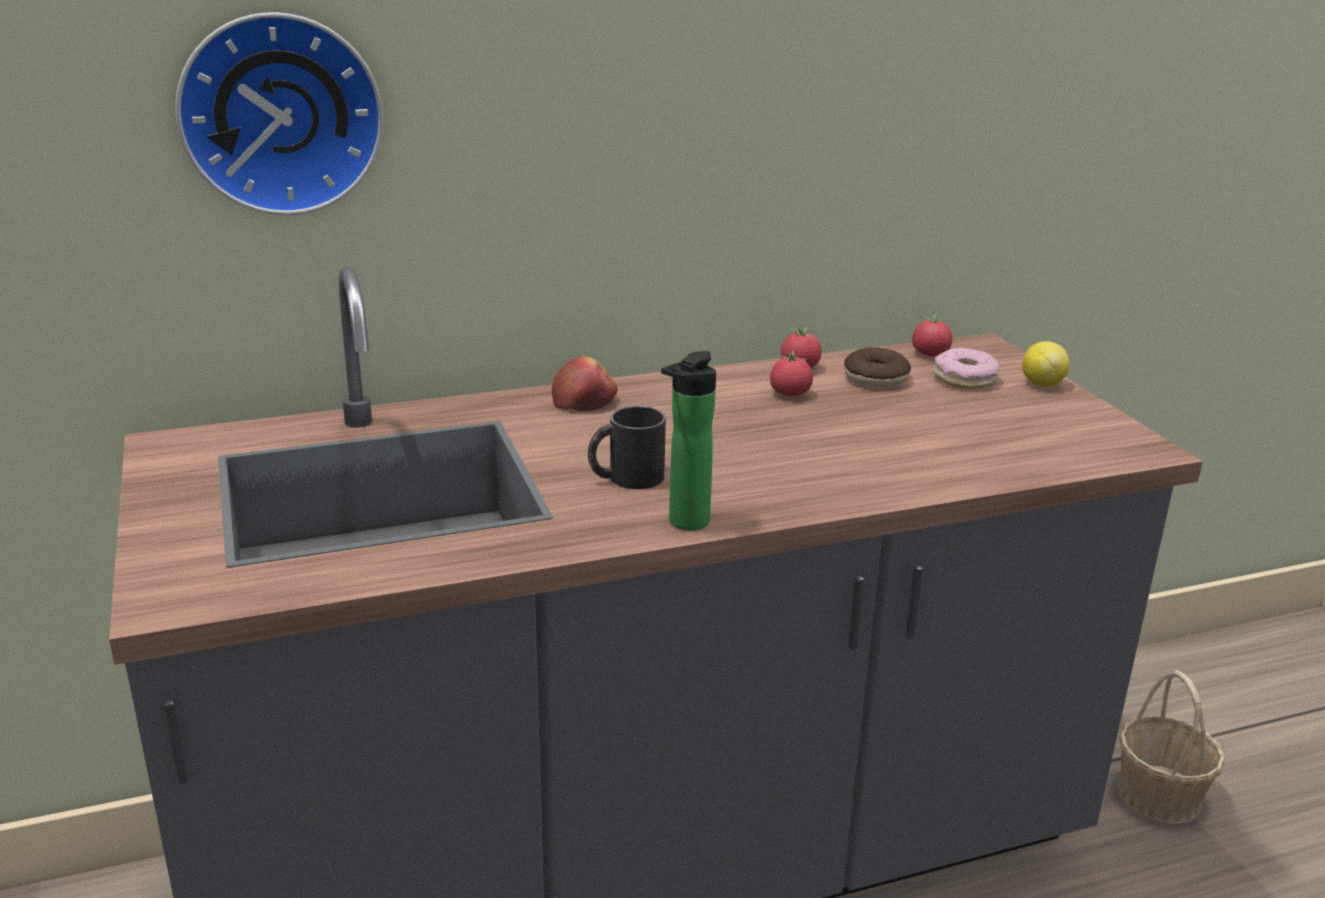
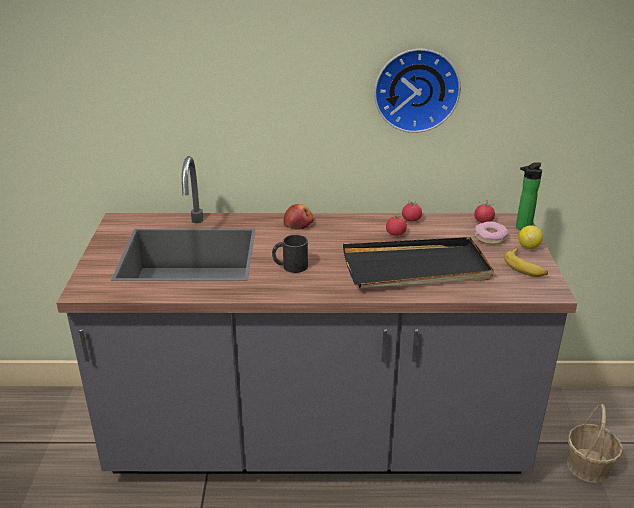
camera: 20 degrees right, 5 degrees up
(280, 113) = (171, 86): wall clock -> wall clock (416, 89)
(685, 523) = (300, 292): bottle -> bottle (521, 228)
(876, 378) = (444, 231): donut -> none
(878, 446) = (416, 268): none -> black tray
(1067, 417) = (525, 267): none -> banana

